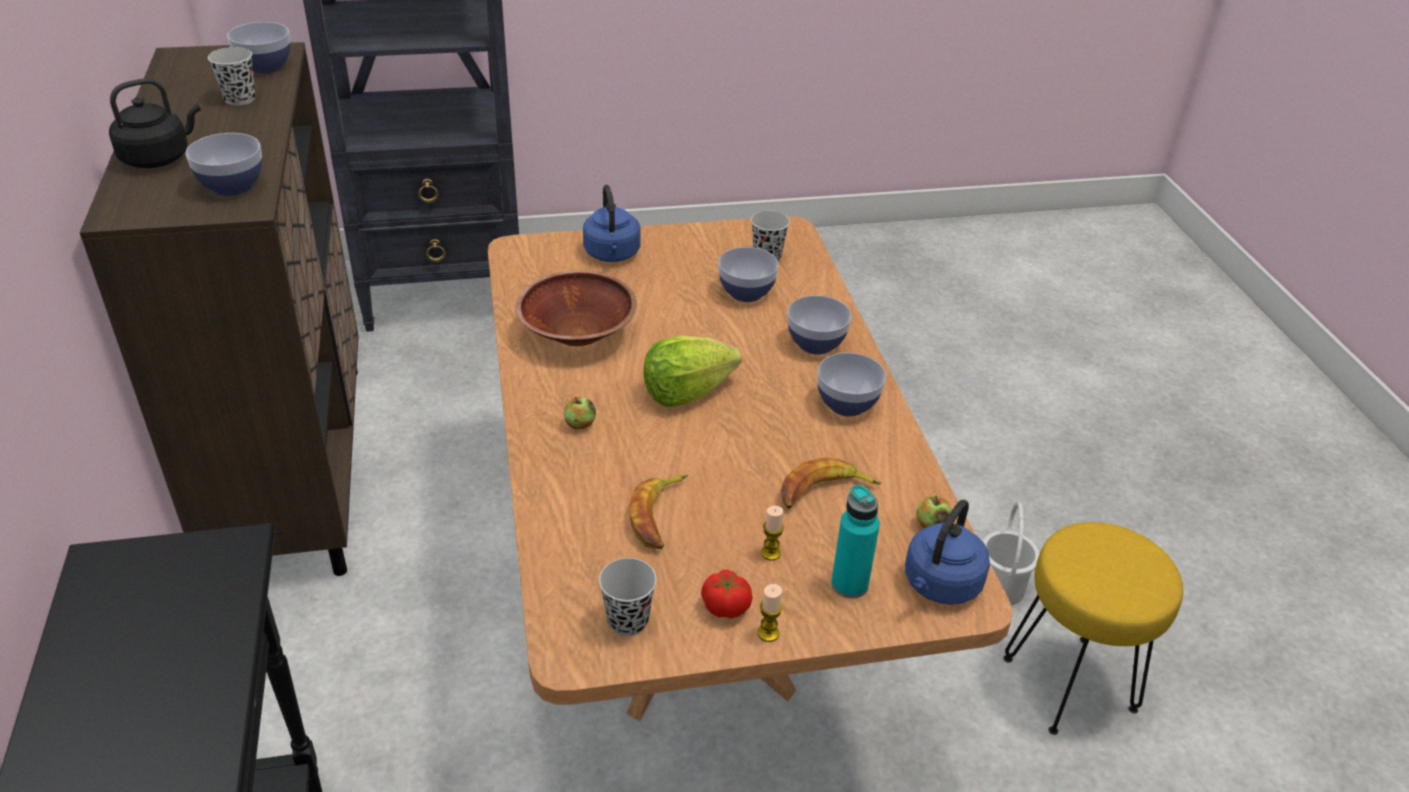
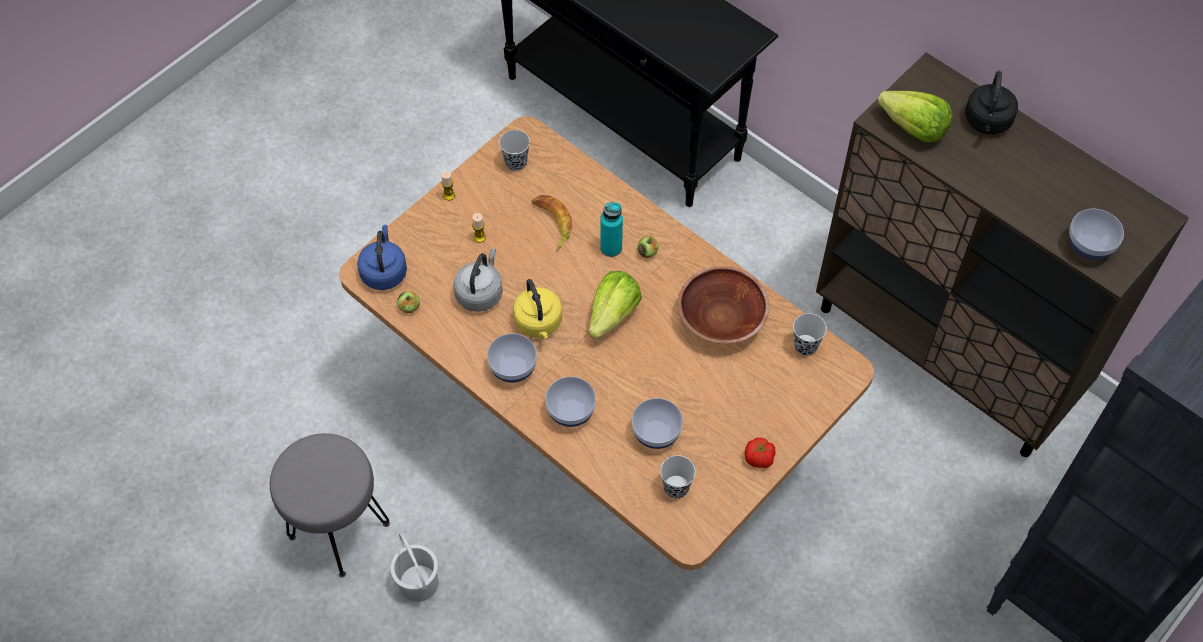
camera: 145 degrees right, 20 degrees up
(232, 186) = (913, 129): bowl -> lettuce
(239, 99) = (1041, 202): black cup -> black cup (805, 346)
(612, 255) = (780, 410): blue kettle -> none
(725, 607) = (478, 195): tomato -> tomato (759, 459)
(779, 427) = (539, 323): none -> yellow kettle
(824, 492) = (480, 293): banana -> grey kettle
(849, 584) = (429, 244): turquoise bottle -> turquoise bottle (611, 248)
(1071, 684) = (338, 530): yellow stool -> grey stool

